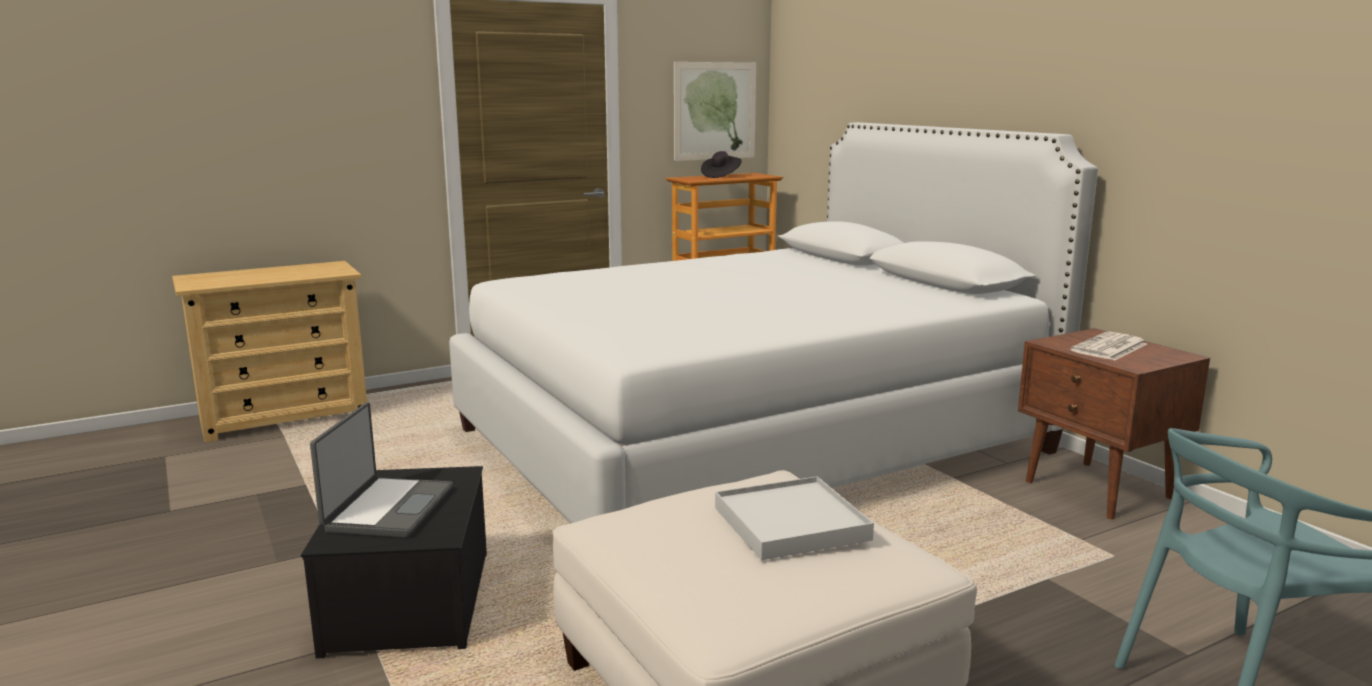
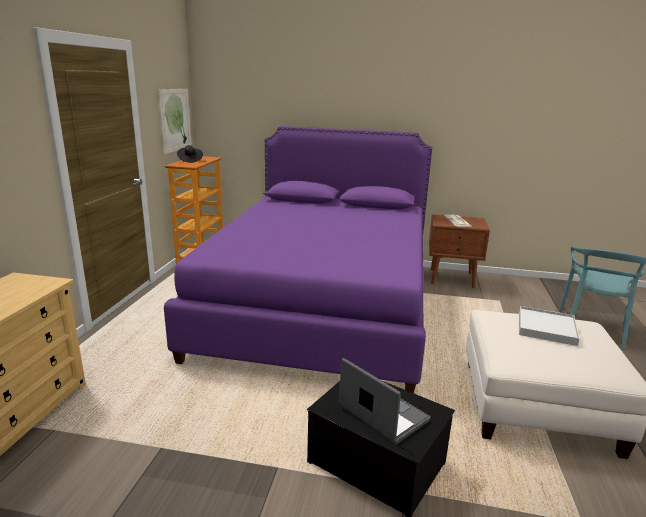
camera: 50 degrees left, 5 degrees up
(750, 440) = (321, 306): white bed -> purple bed

